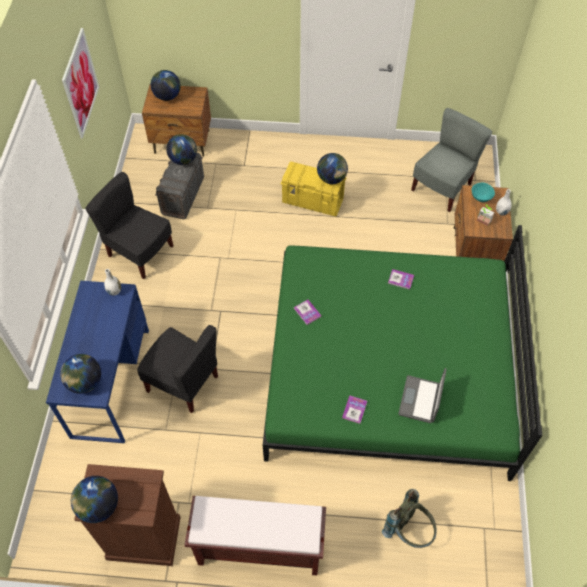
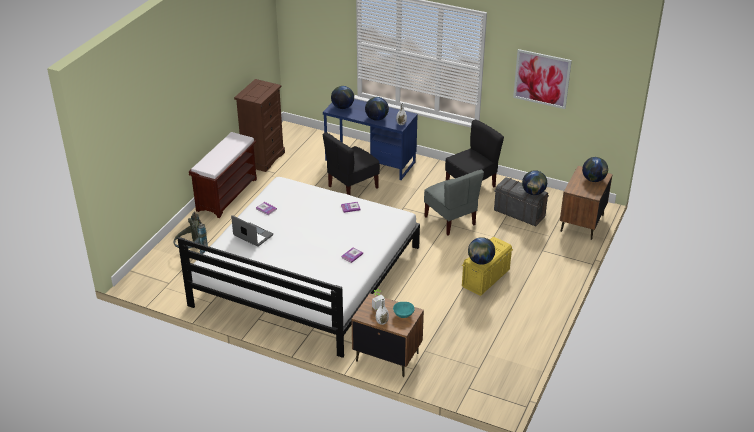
camera: 110 degrees right, 20 degrees down
(98, 506) = (256, 85): globe -> globe (376, 118)
(389, 368) = (306, 275): green bed -> white bed
(442, 188) = (468, 361): grey chair -> grey chair (451, 221)

